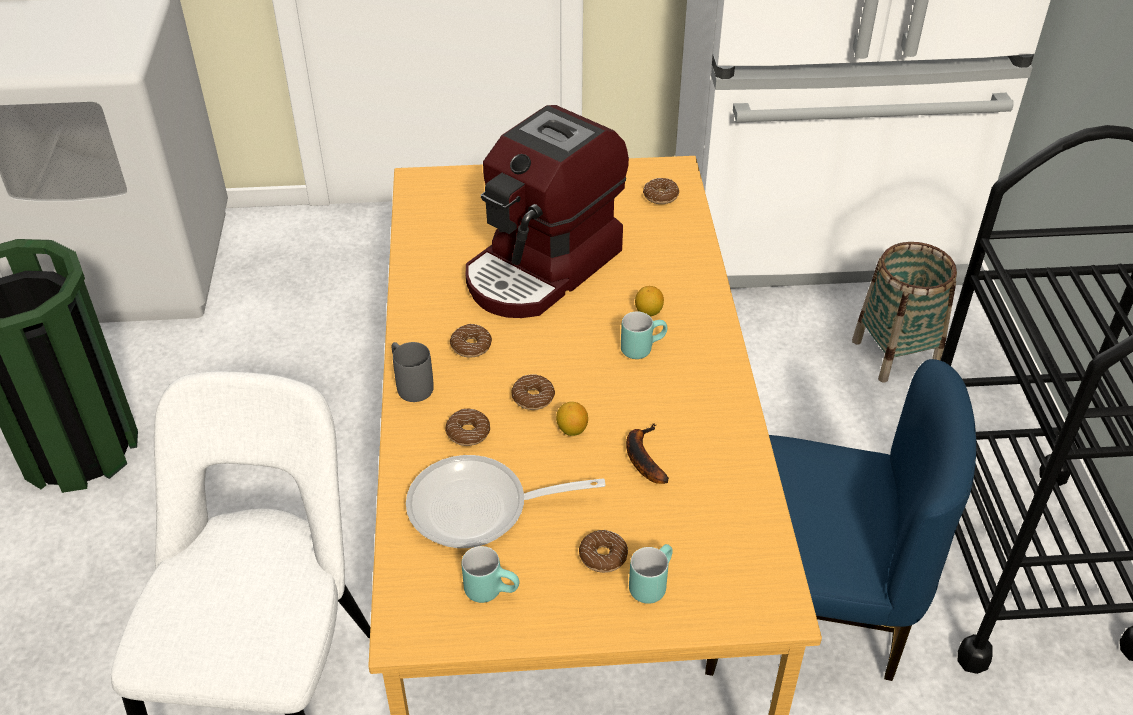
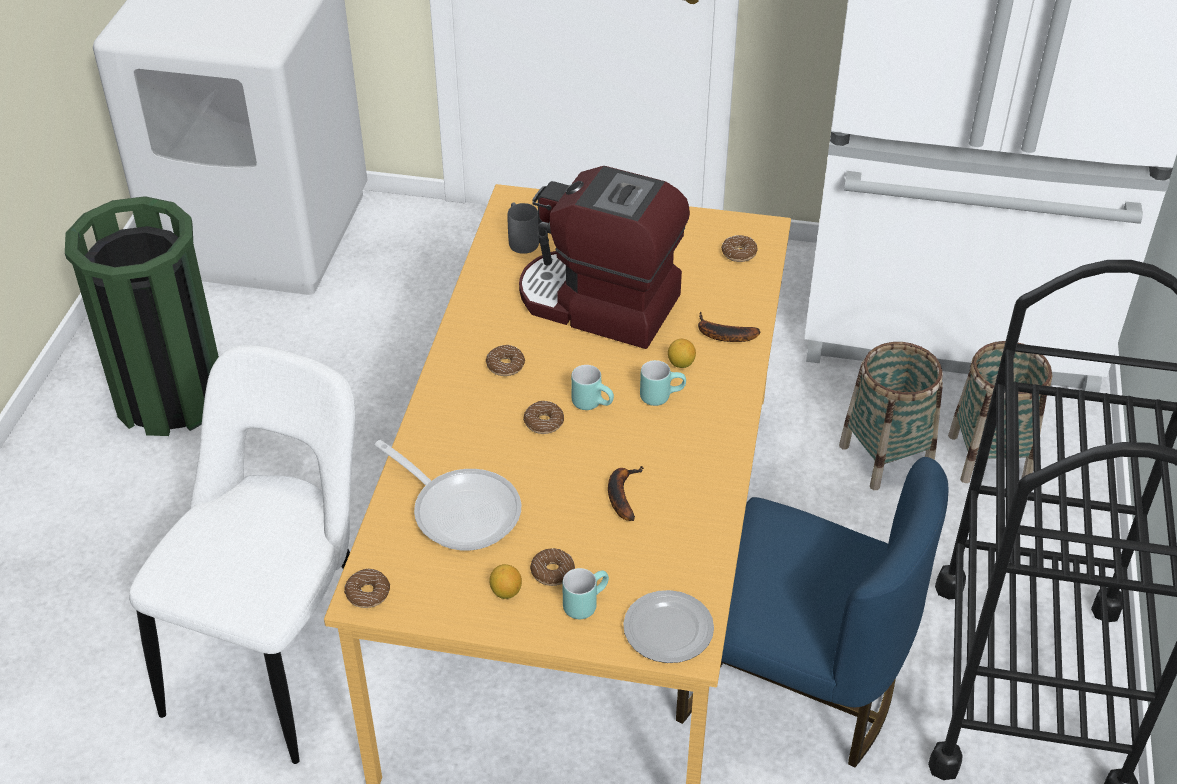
camera: 15 degrees right, 0 degrees up
(410, 384) = (439, 390): grey mug -> grey mug (521, 240)
(468, 432) = (474, 442): donut -> donut (367, 593)
(479, 509) = (460, 510): frying pan -> frying pan turned 150 degrees counterclockwise
(492, 589) = (447, 579): turquoise mug -> turquoise mug (593, 403)
(543, 268) = (598, 305): coffee machine -> coffee machine turned 60 degrees clockwise
(572, 430) = (567, 458): lemon -> lemon (506, 592)
(677, 277) = (722, 335): none -> banana
(748, 594) = (667, 630): none -> plate
(805, 372) = (885, 457): none -> basket

